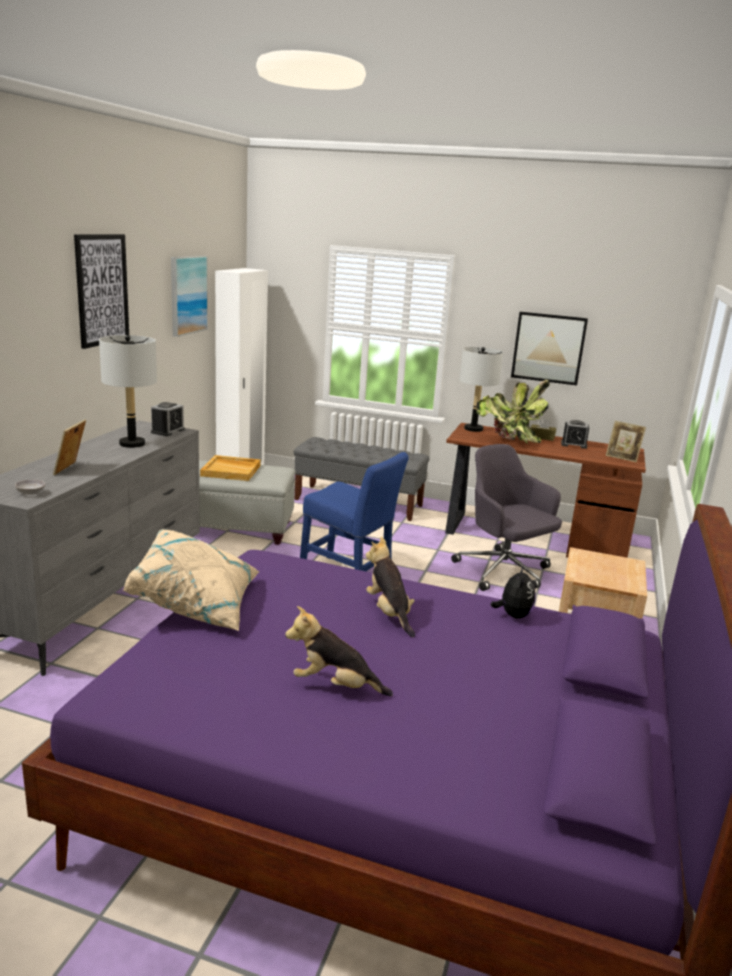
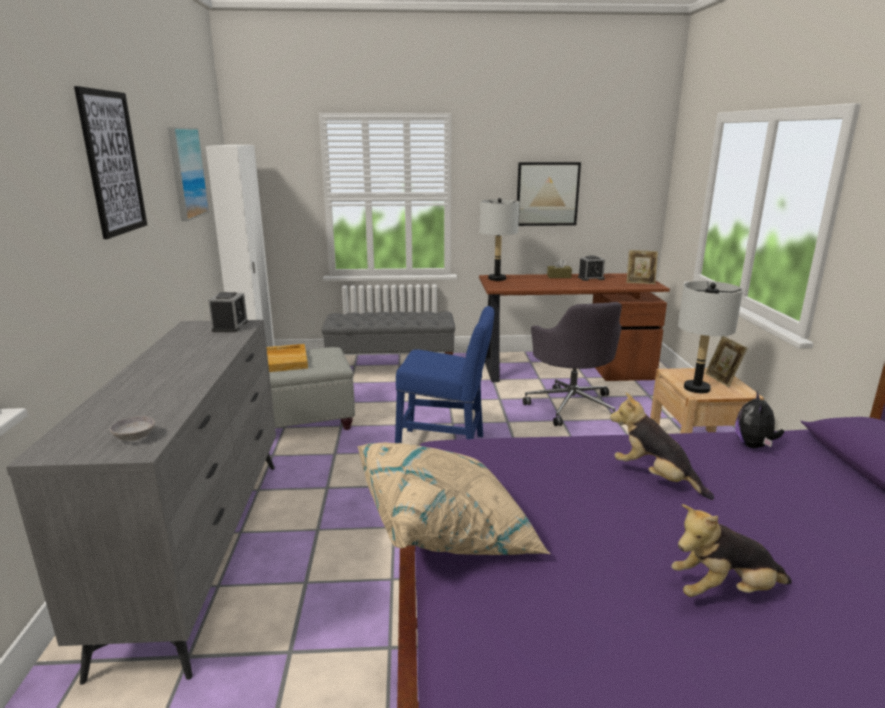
camera: 20 degrees left, 0 degrees up
(71, 469) = (159, 393): picture frame -> picture frame (722, 380)
(132, 444) = (204, 348): grey table lamp -> grey table lamp (696, 388)
(504, 572) = (572, 406): grey office chair -> grey office chair turned 135 degrees counterclockwise
(509, 442) = (541, 284): potted plant -> none
(513, 615) = (754, 446): plush toy -> plush toy turned 150 degrees counterclockwise

